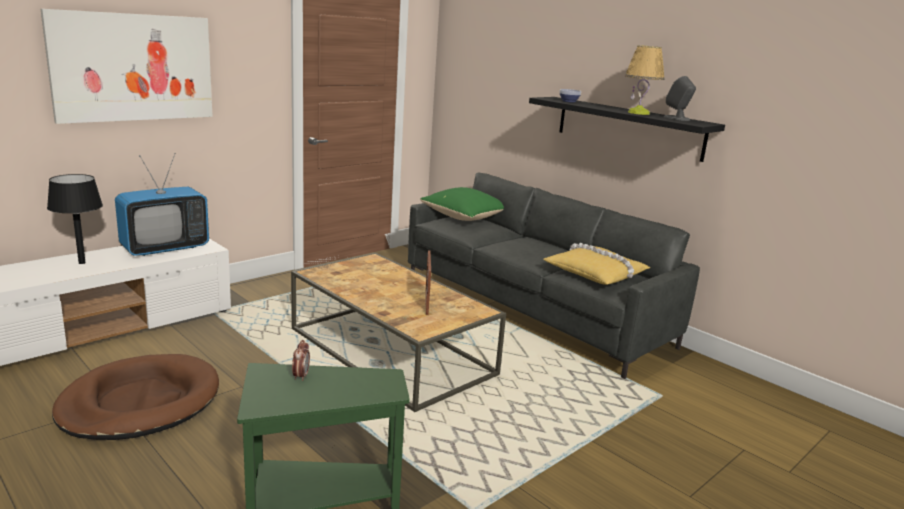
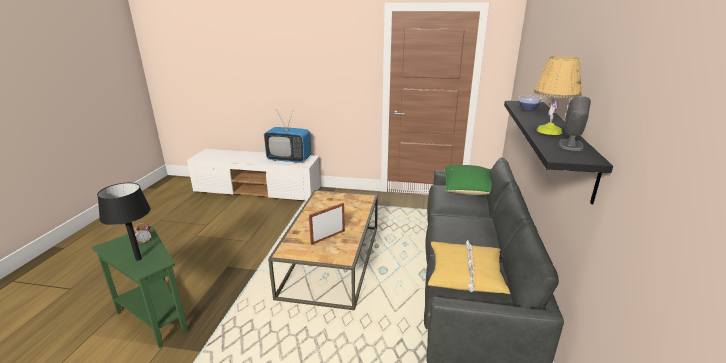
camera: 55 degrees right, 5 degrees up
(82, 263) = (251, 157): black table lamp -> black table lamp (138, 259)
(133, 67) = (288, 62): picture -> none
(140, 402) = (212, 228): brown dog bed -> none

